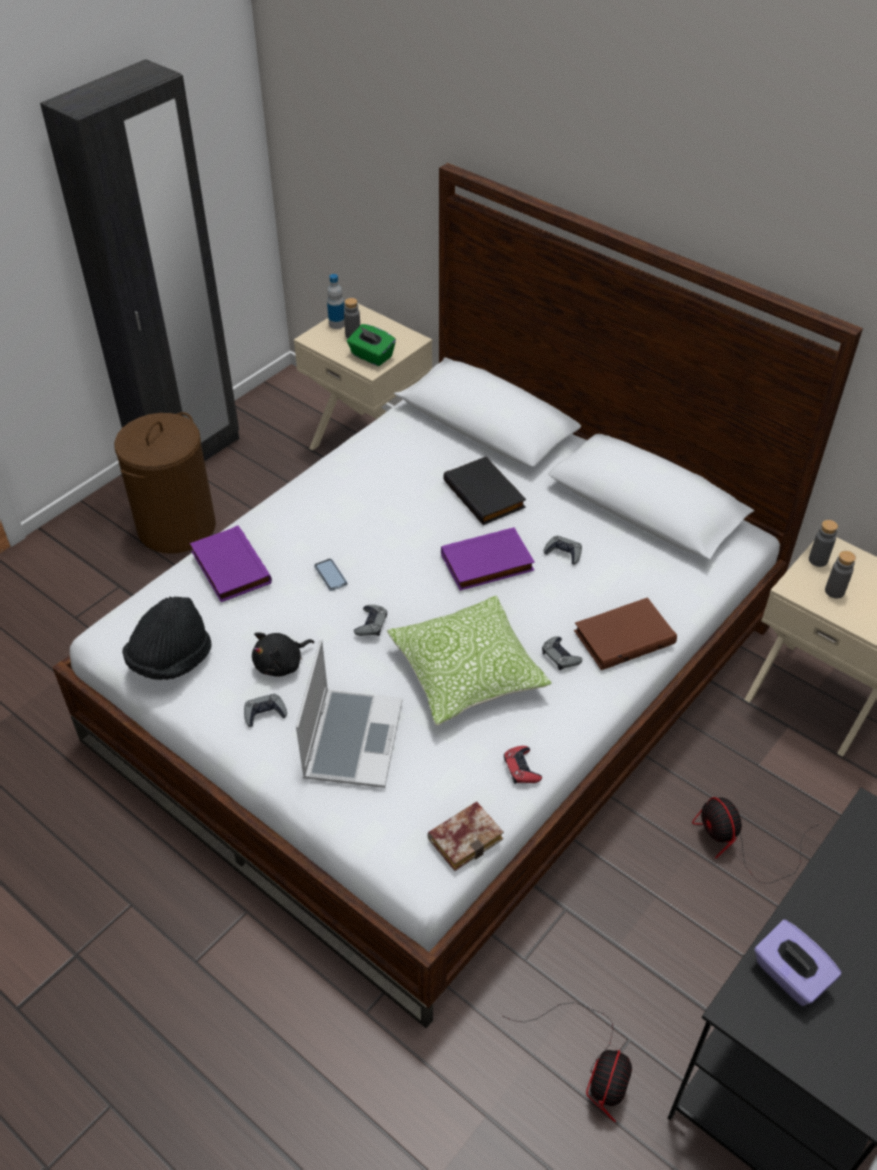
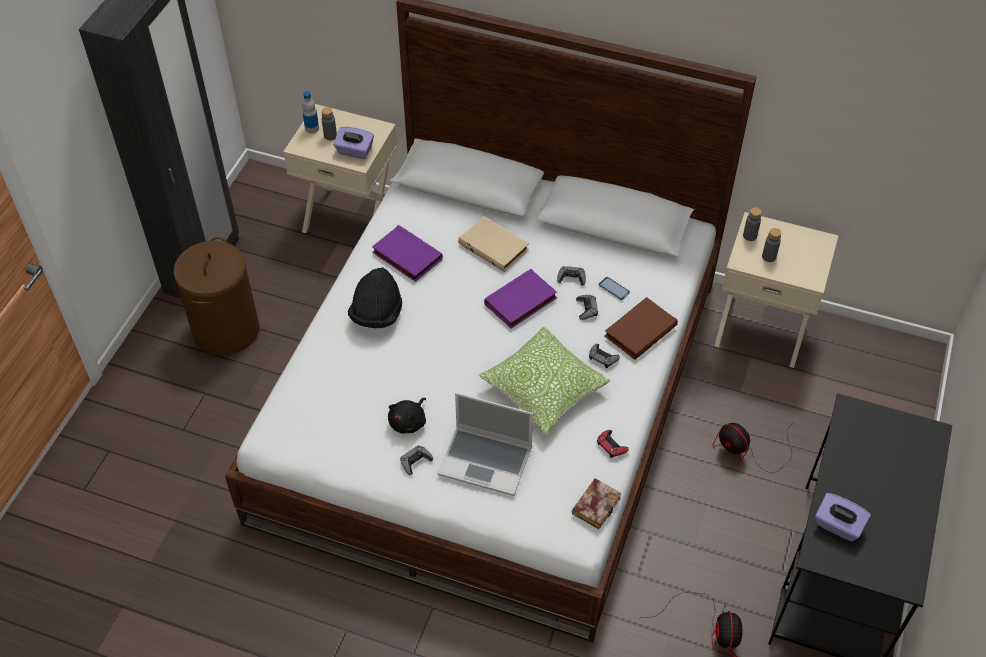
camera: 20 degrees left, 5 degrees up
(171, 659) = (326, 443): black hat -> black hat (377, 314)
(229, 568) = (332, 359): purple book -> purple book (405, 256)
(330, 575) = (411, 344): phone -> phone (614, 289)
(352, 738) = (486, 461): laptop -> laptop turned 120 degrees clockwise
(371, 356) = (354, 151): green tissue box -> purple tissue box
(371, 624) = (460, 372): grey game controller -> grey game controller (586, 309)
(486, 494) = (495, 246): black book -> beige book

